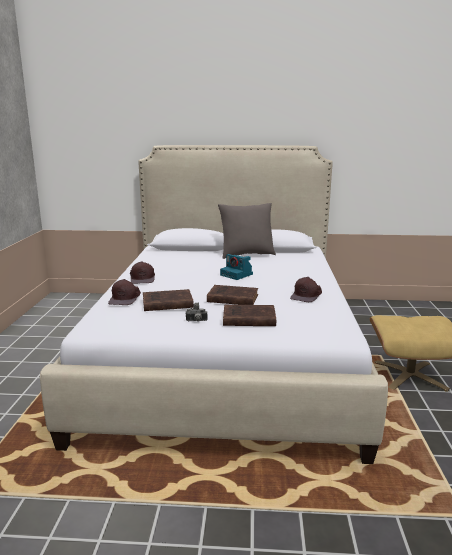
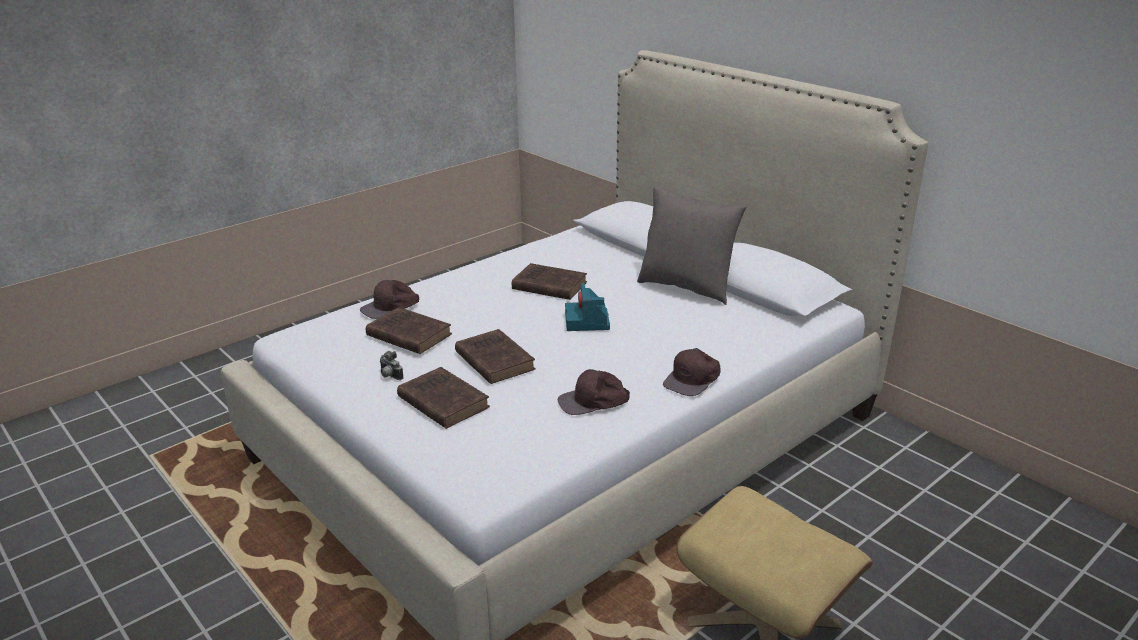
camera: 45 degrees right, 10 degrees up
(143, 278) = (471, 281): brown cap -> brown cap (693, 379)
(187, 269) = (547, 286): none -> brown book

